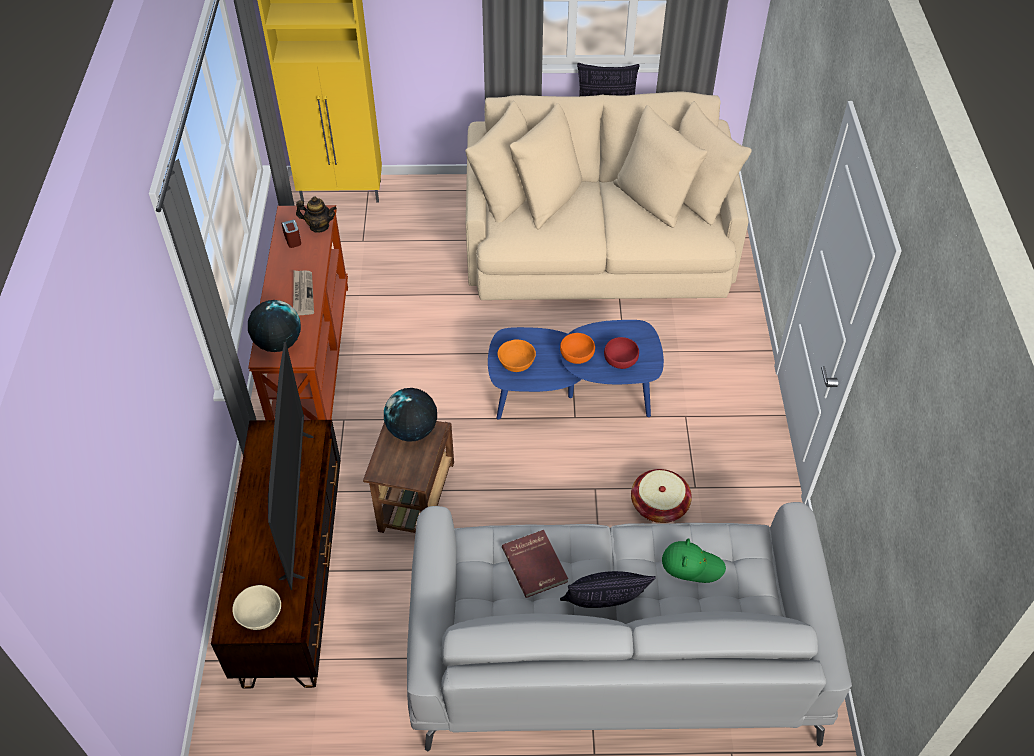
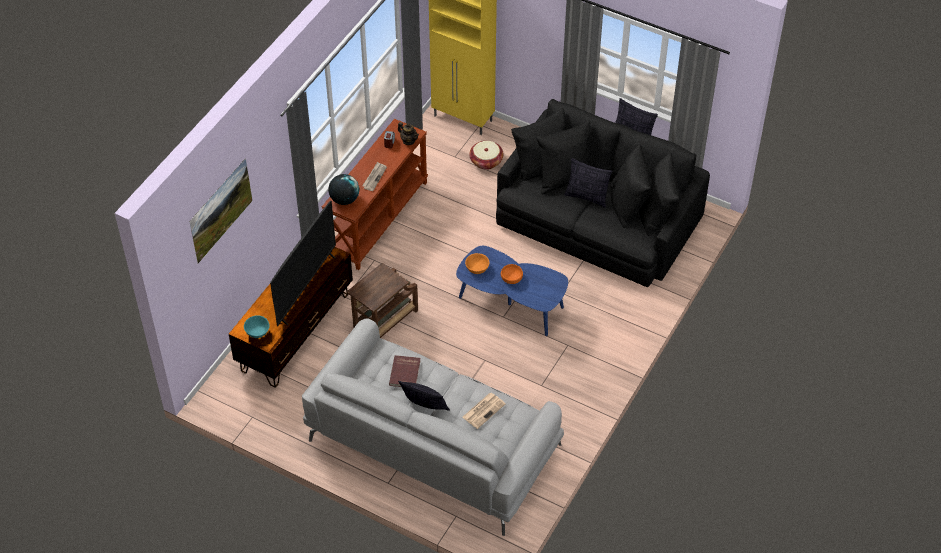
camera: 30 degrees right, 0 degrees up
(131, 450) = (223, 221): none -> picture
(260, 615) = (257, 331): beige bowl -> turquoise bowl
(412, 430) = (387, 278): globe -> none
(597, 210) = (587, 197): none -> pillow
(598, 244) = (597, 220): beige sofa -> black sofa
(620, 359) = (534, 291): red bowl -> none
(659, 505) = (513, 385): basket -> basket (486, 161)
(692, 564) = (484, 410): green hat -> newspaper

